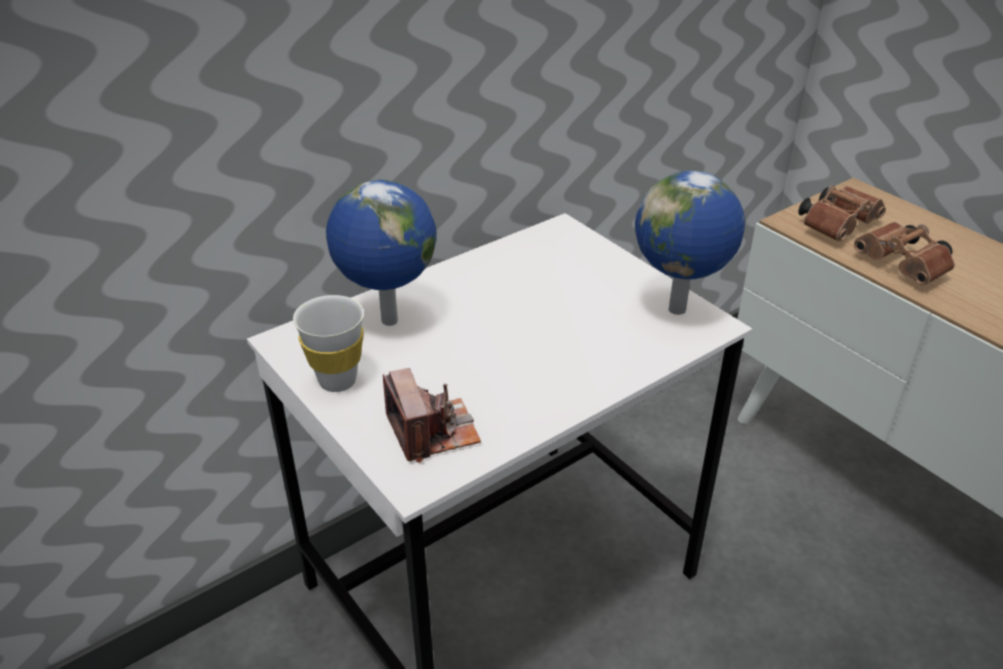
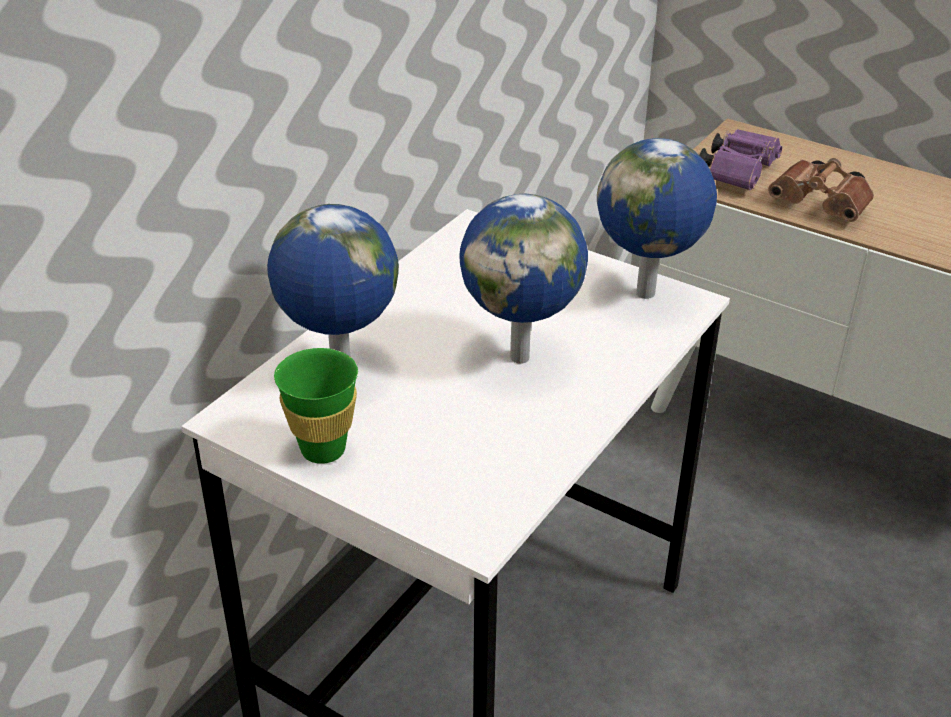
camera: 20 degrees left, 0 degrees up
(337, 381) = (323, 450): white cup -> green cup
(432, 431) = (464, 479): camera -> none
(539, 340) = (521, 356): none -> globe
(838, 225) = (738, 173): brown binoculars -> purple binoculars

